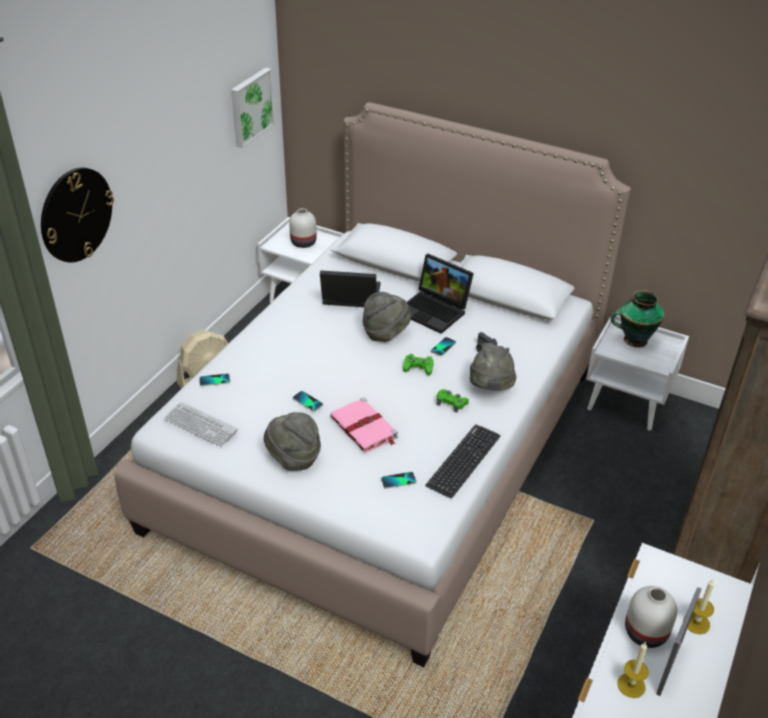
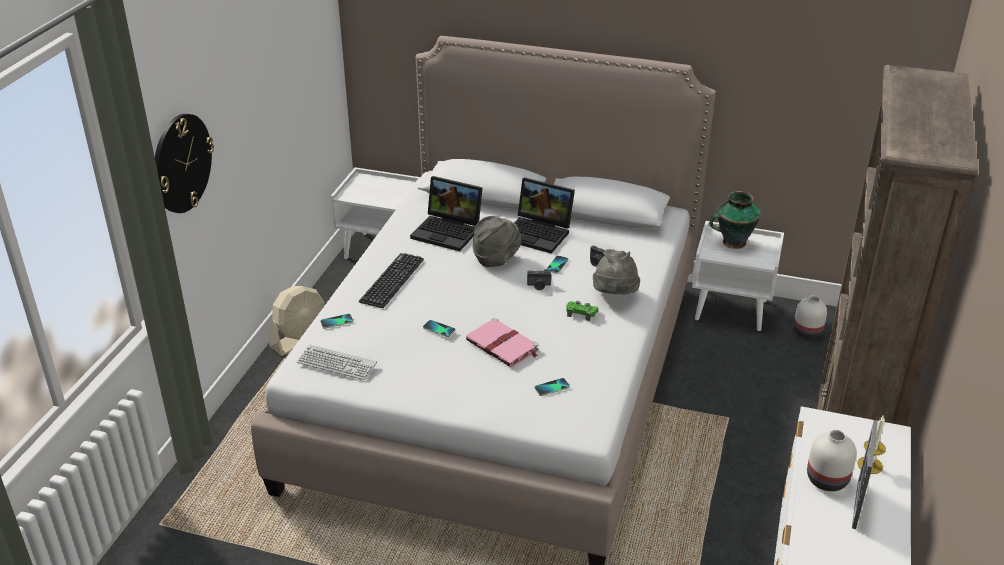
camera: 10 degrees left, 5 degrees down
(250, 107) = (318, 51): picture -> none
(293, 458) = (441, 381): grey hat -> none
(304, 243) = (378, 190): white vase -> white vase (808, 332)
(349, 298) = (449, 231): laptop -> laptop turned 150 degrees counterclockwise
(418, 367) = (539, 286): green game controller -> camera
(463, 461) = (609, 362): keyboard -> keyboard (392, 281)
(631, 685) = (827, 524): candle -> none

